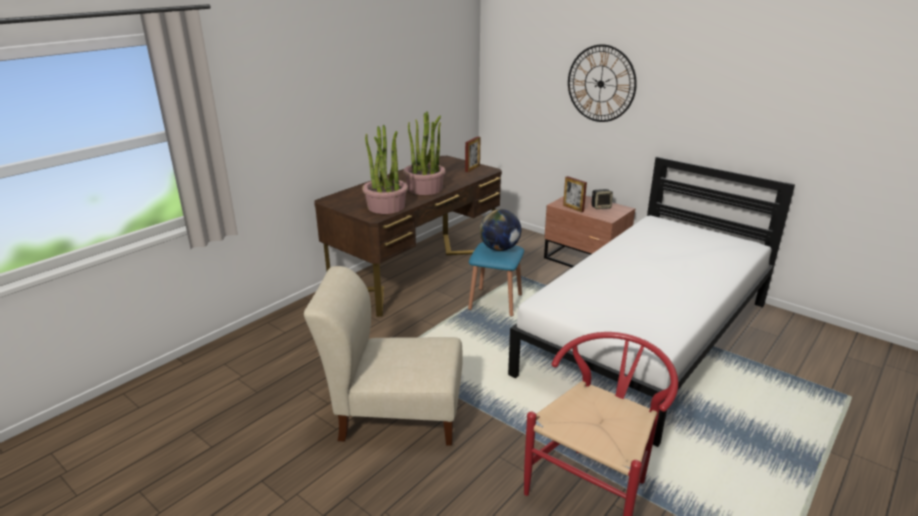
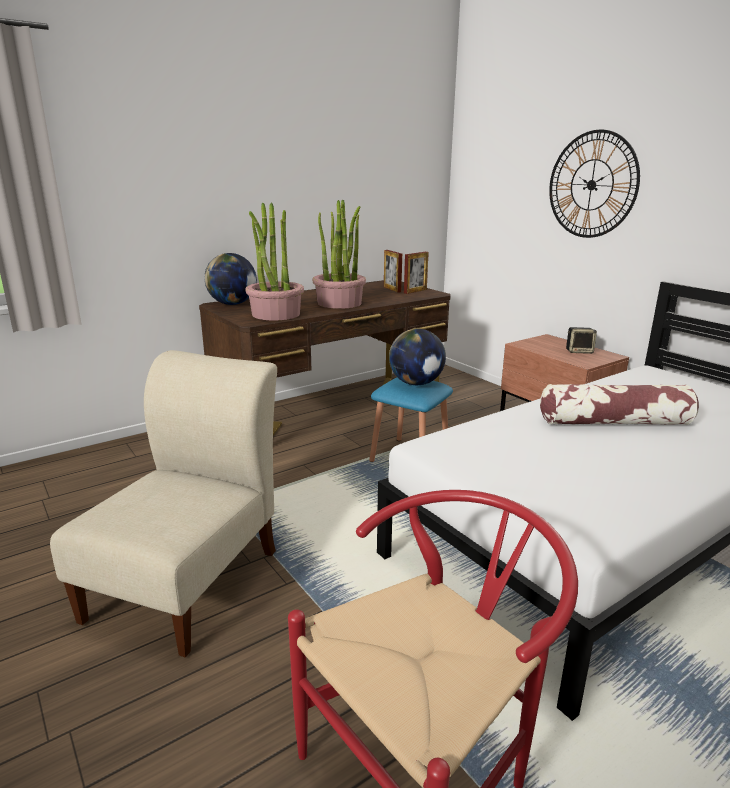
camera: 15 degrees right, 5 degrees down
(341, 198) = (232, 304): none -> globe
(395, 414) = (190, 579): beige chair -> beige chair turned 90 degrees clockwise
(573, 208) = (539, 349): picture frame -> picture frame (392, 289)
(646, 267) = (613, 422): none -> pillow

